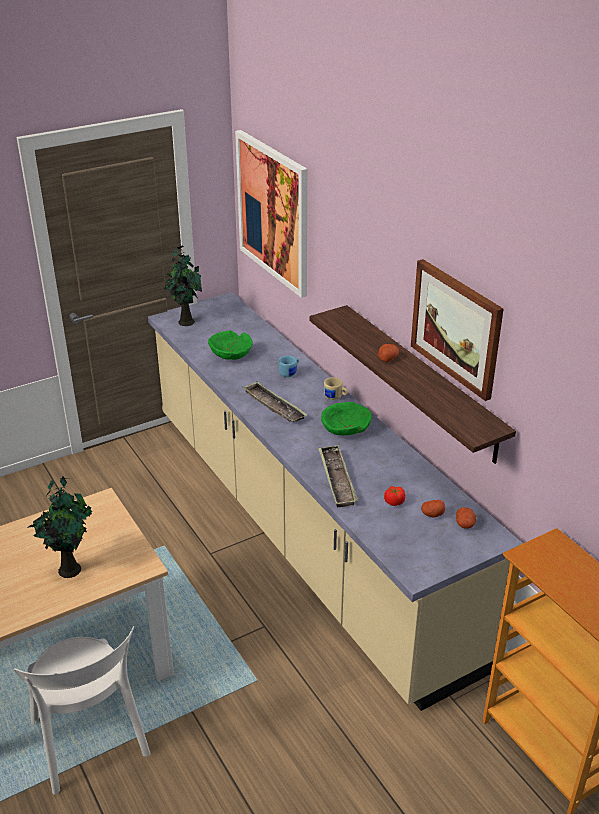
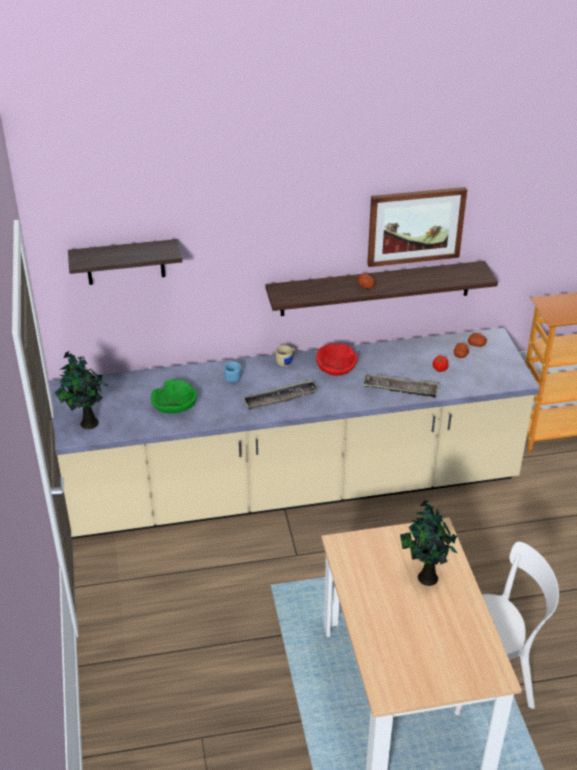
camera: 70 degrees left, 5 degrees up
(273, 212) = (125, 262): picture -> shelf
(345, 429) = (336, 368): green bowl -> red bowl

